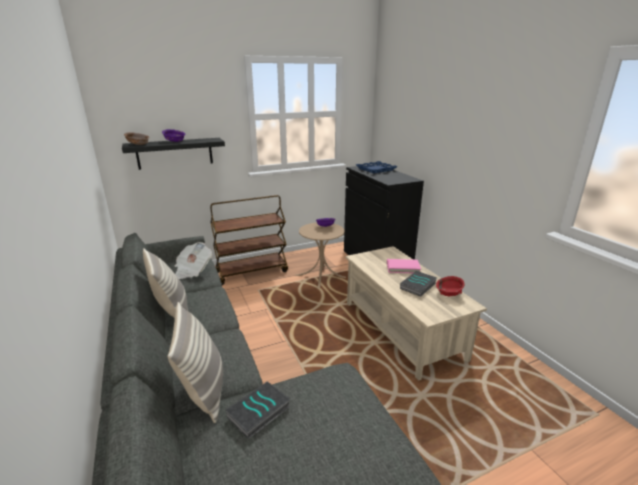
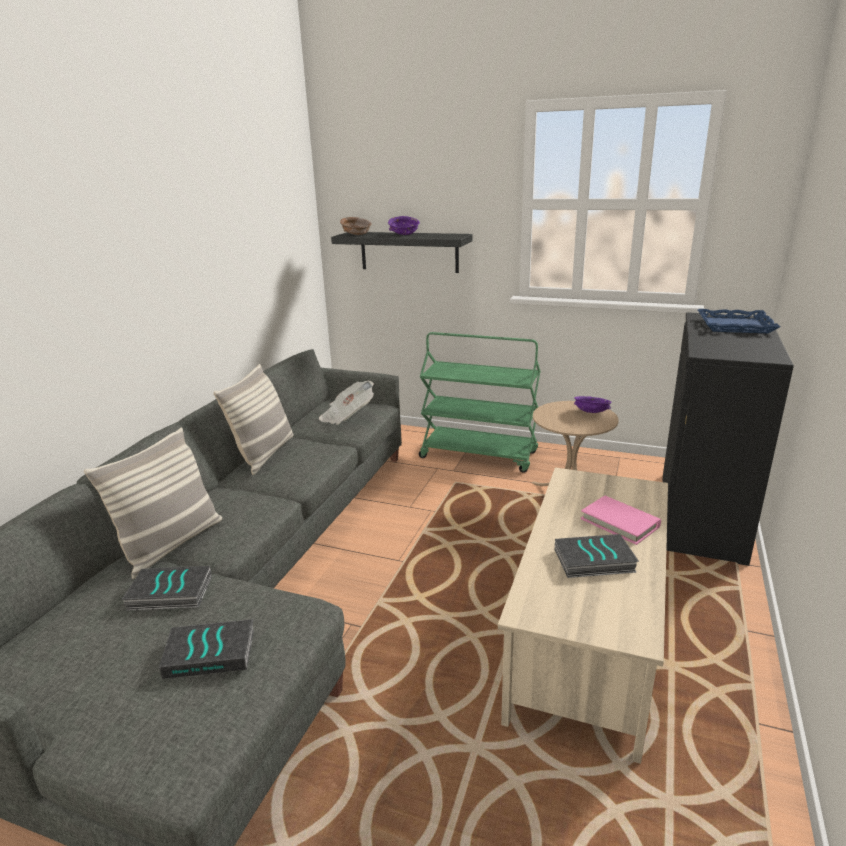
camera: 45 degrees right, 0 degrees up
(252, 271) = (479, 455): brown cart -> green cart
(337, 420) = (211, 652): none -> book
(449, 293) = (632, 598): red bowl -> none

